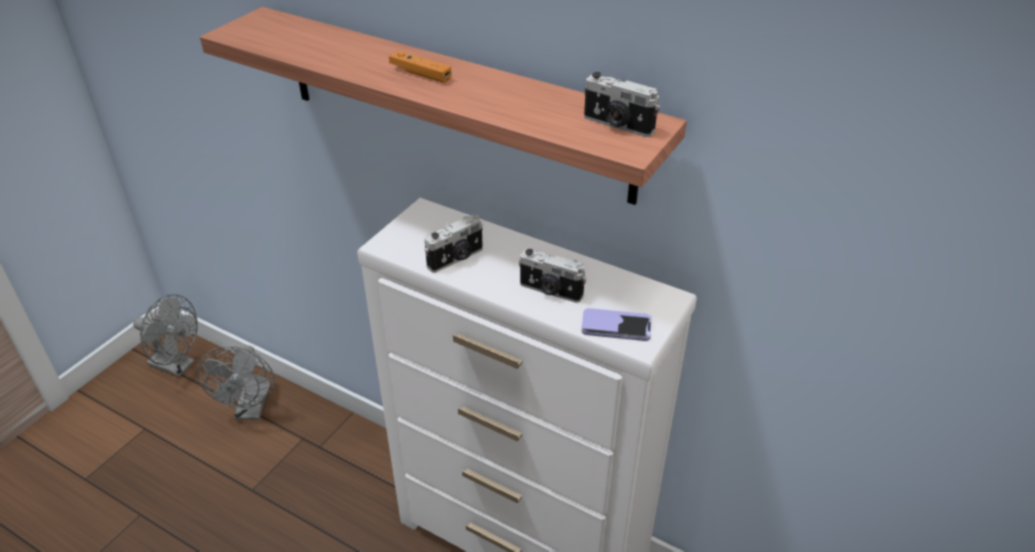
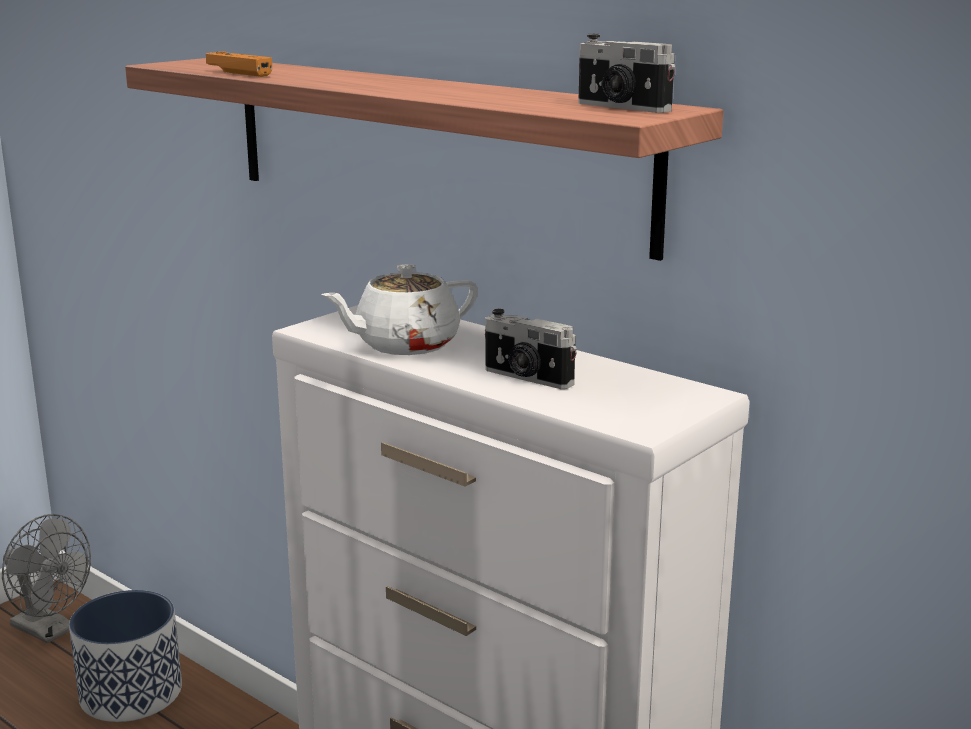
camera: 10 degrees right, 20 degrees down
(251, 410) = (132, 693): grey fan -> planter
(420, 73) = (379, 82): orange game controller -> orange game controller (239, 73)
(456, 259) = (404, 345): camera -> white teapot
(616, 326) = (612, 412): phone -> none

